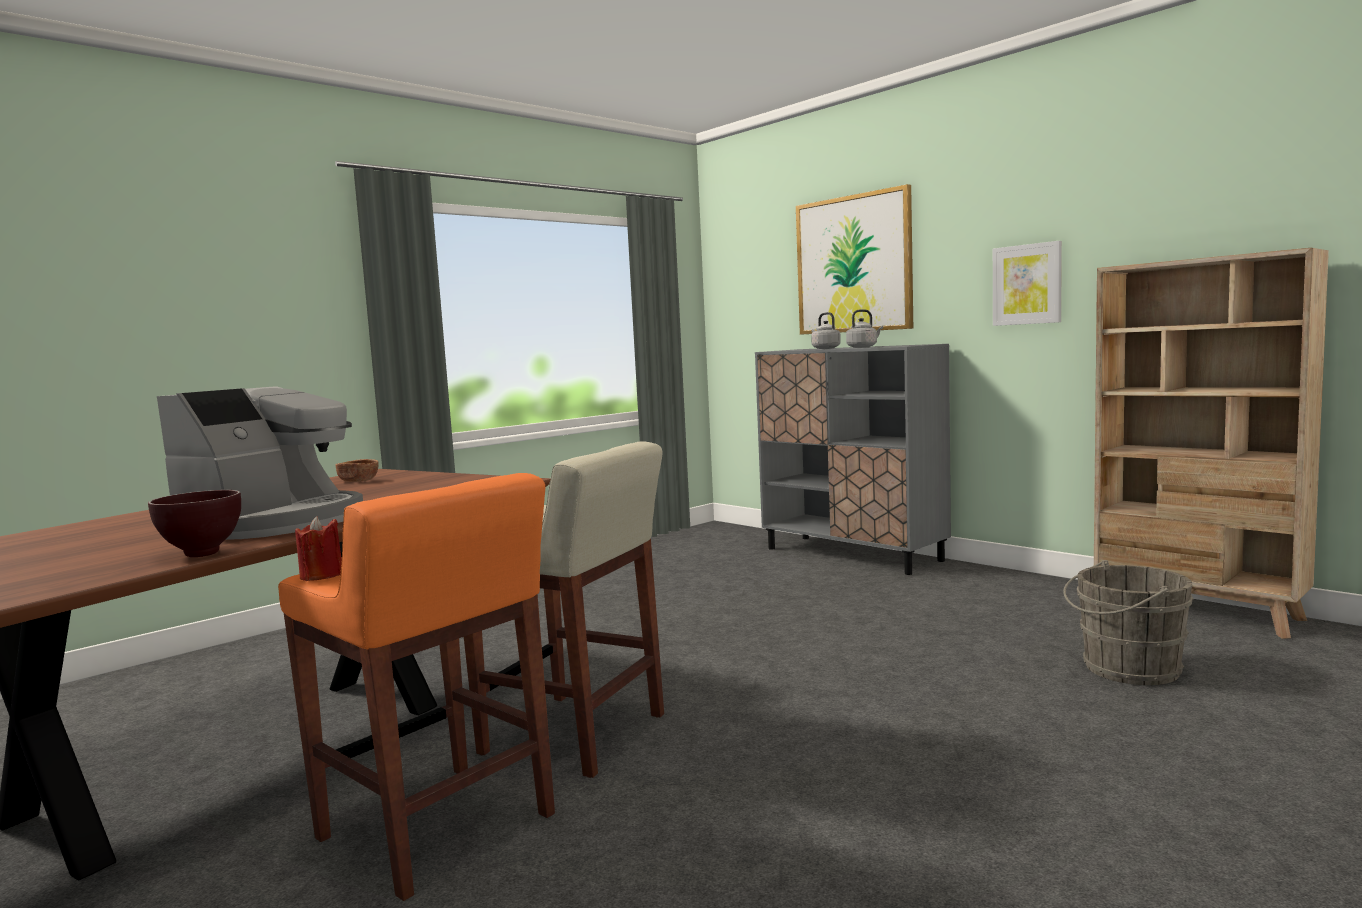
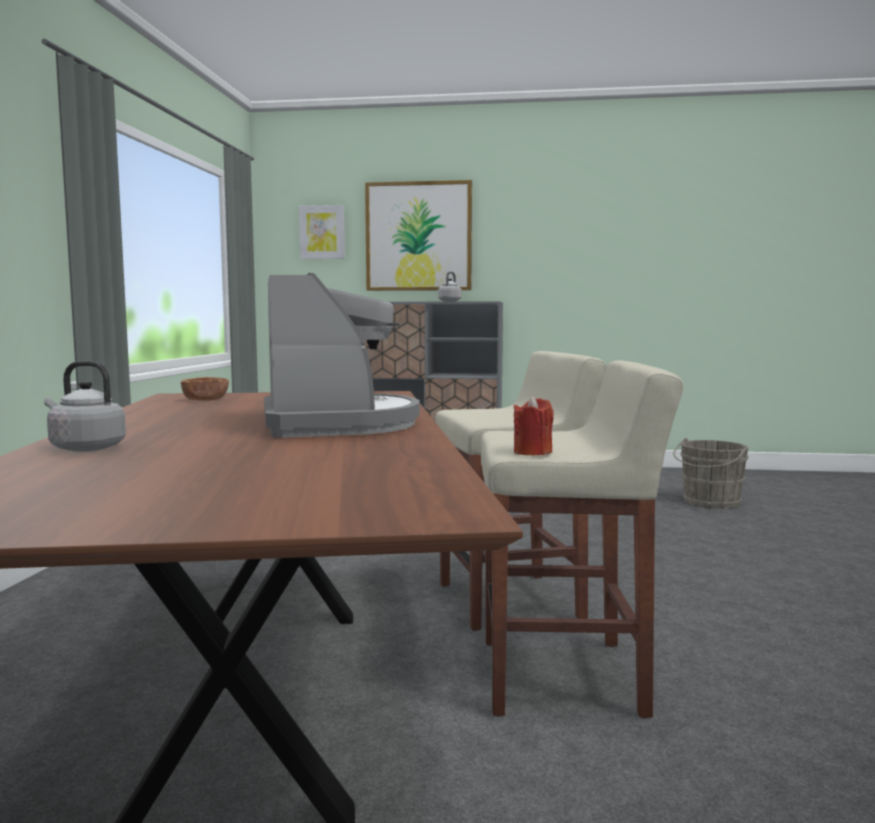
camera: 40 degrees left, 0 degrees up
(200, 554) = (419, 442): brown bowl -> none
(438, 829) = (564, 677): orange stool -> beige stool
(825, 348) = (410, 301): grey kettle -> grey kettle (84, 448)
(1027, 284) = (561, 263): picture -> picture (322, 232)
(1198, 612) = (680, 473): beige bookcase -> none

